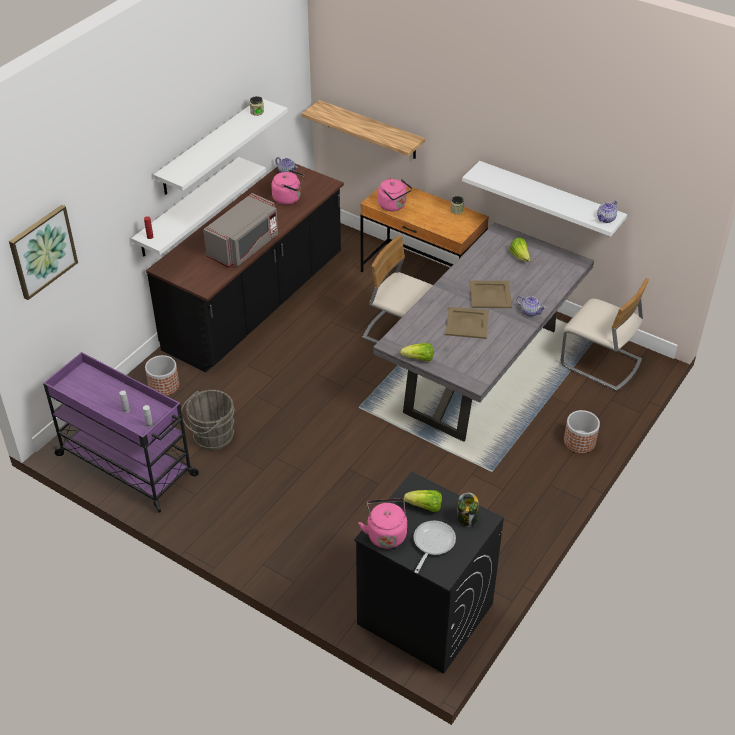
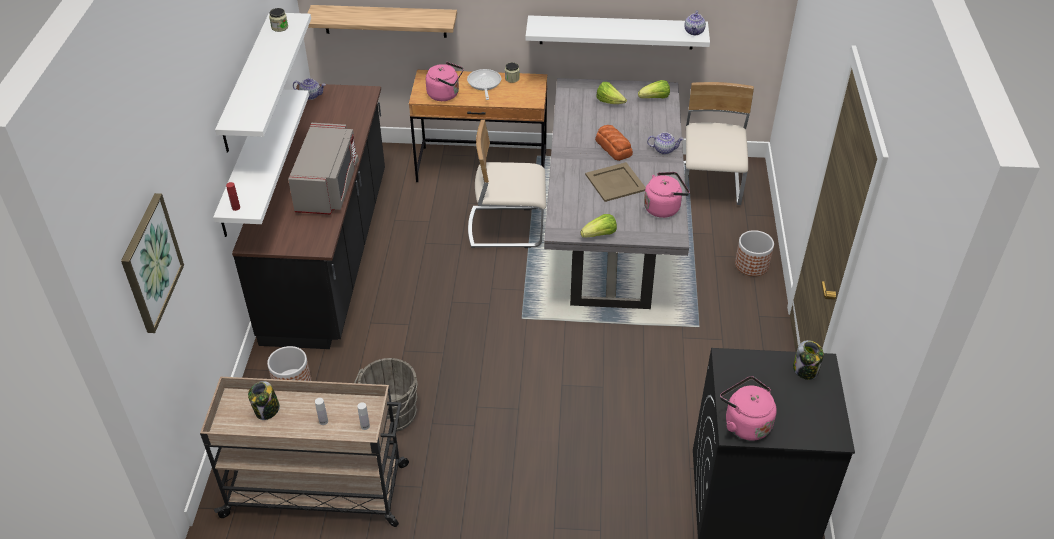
camera: 30 degrees left, 0 degrees up
(97, 387) = (267, 410): none -> jar
(128, 466) = (318, 490): purple cart -> beige cart
(289, 198) = (335, 121): pink kettle -> pink kettle (664, 207)
(425, 507) = (757, 378): lettuce -> lettuce (655, 98)
(432, 544) = (797, 412): frying pan -> frying pan (484, 84)
(490, 294) = (613, 147): beige tray -> bread
(600, 363) = (710, 185): beige chair -> beige chair turned 90 degrees counterclockwise

